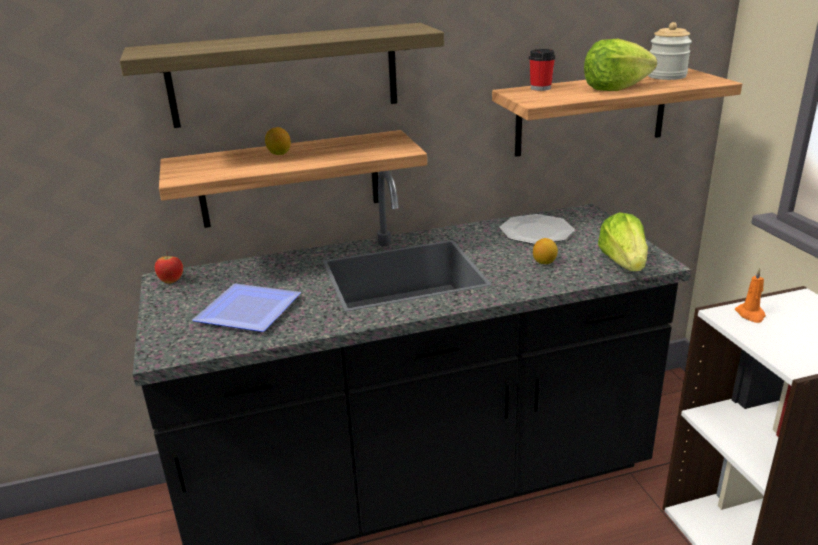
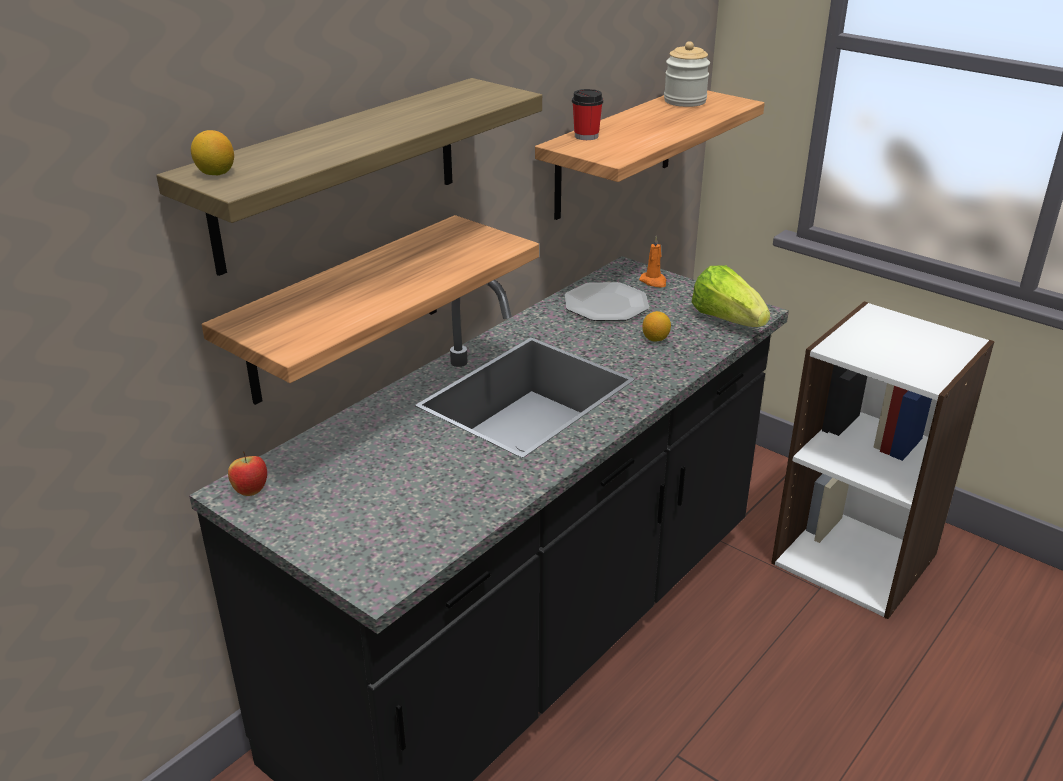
camera: 35 degrees left, 5 degrees up
(253, 310) = (415, 492): plate -> none
(279, 154) = (362, 280): lemon -> lemon (216, 173)
(615, 88) = (662, 126): lettuce -> none
(750, 315) = (854, 342): orange candle -> orange candle (654, 282)

